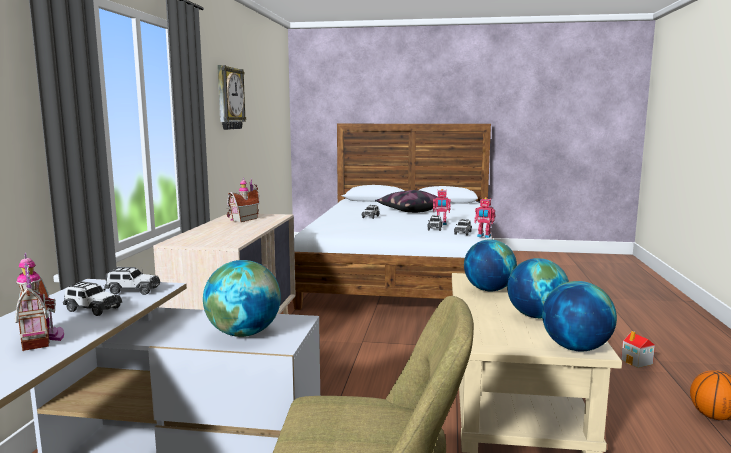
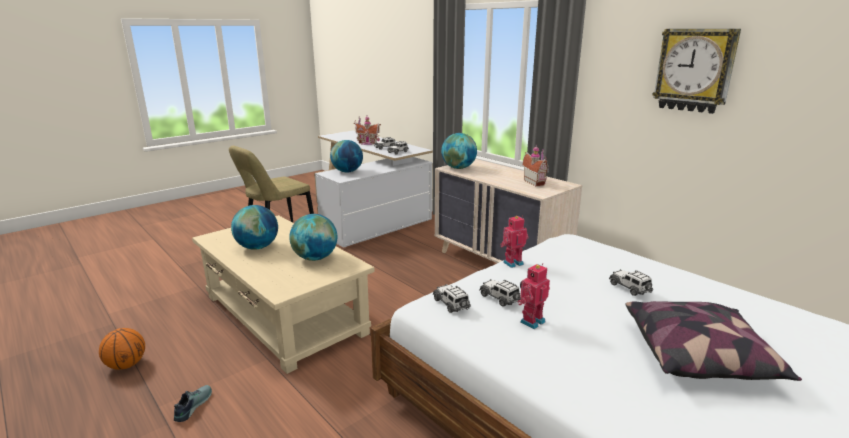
camera: 130 degrees right, 10 degrees up
(483, 236) = (416, 308): toy robot -> toy robot (512, 263)
(575, 348) = (220, 235): globe -> globe (458, 168)
(637, 362) = (192, 406): toy house -> shoe

